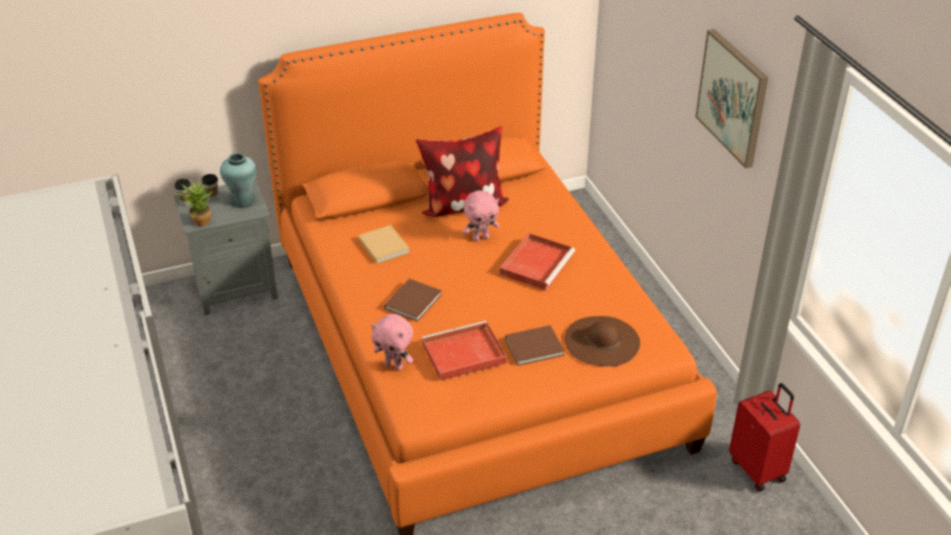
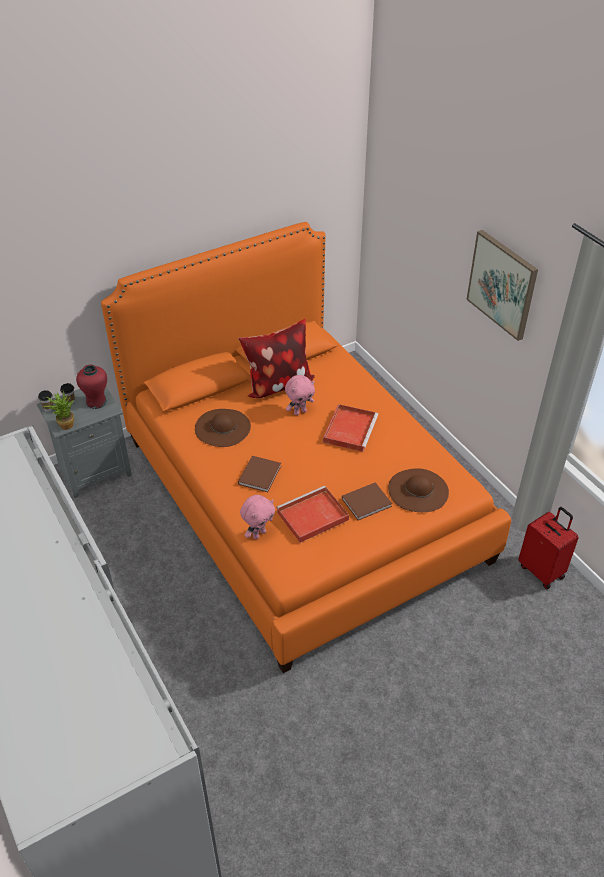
camera: 10 degrees left, 5 degrees up
(242, 200) = (96, 402): turquoise vase -> red vase
(383, 245) = (222, 427): beige book -> brown hat
(394, 365) = (259, 534): pink plush toy -> pink plush toy turned 60 degrees counterclockwise

